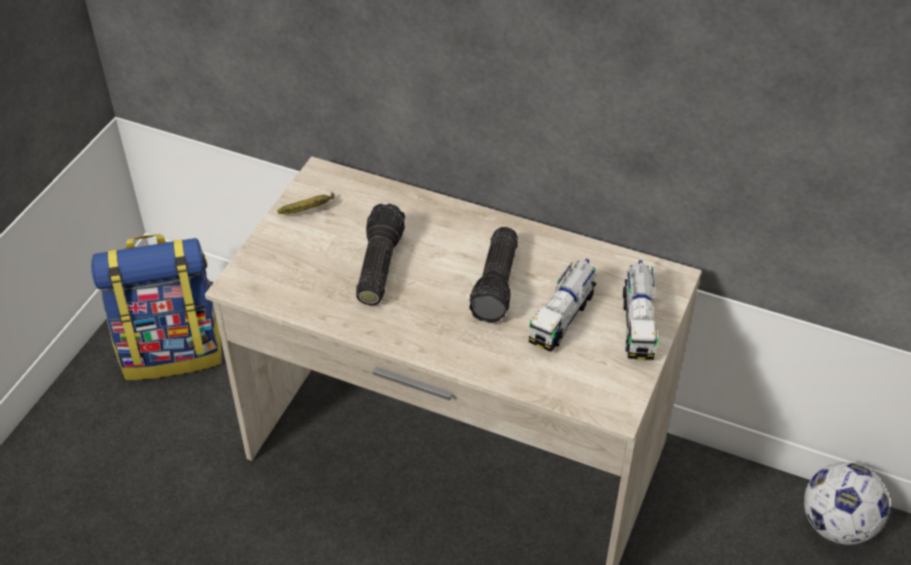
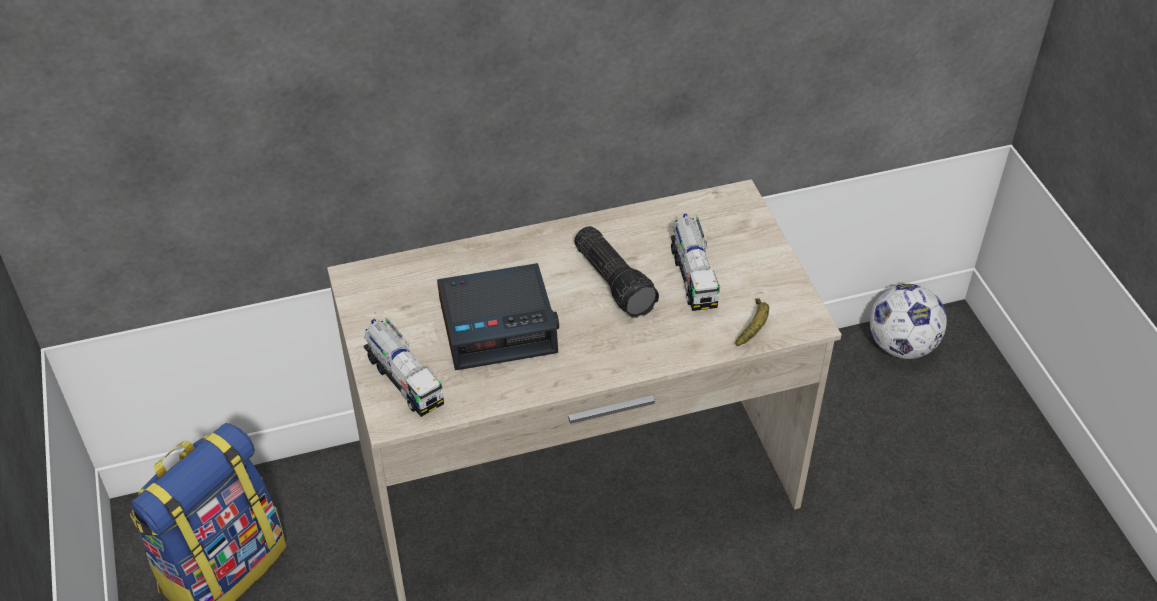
camera: 40 degrees left, 0 degrees up
(309, 210) = (382, 315): banana -> banana (754, 327)
(377, 265) = (499, 325): flashlight -> alarm clock
(637, 323) = (752, 247): toy truck -> toy truck (404, 380)

